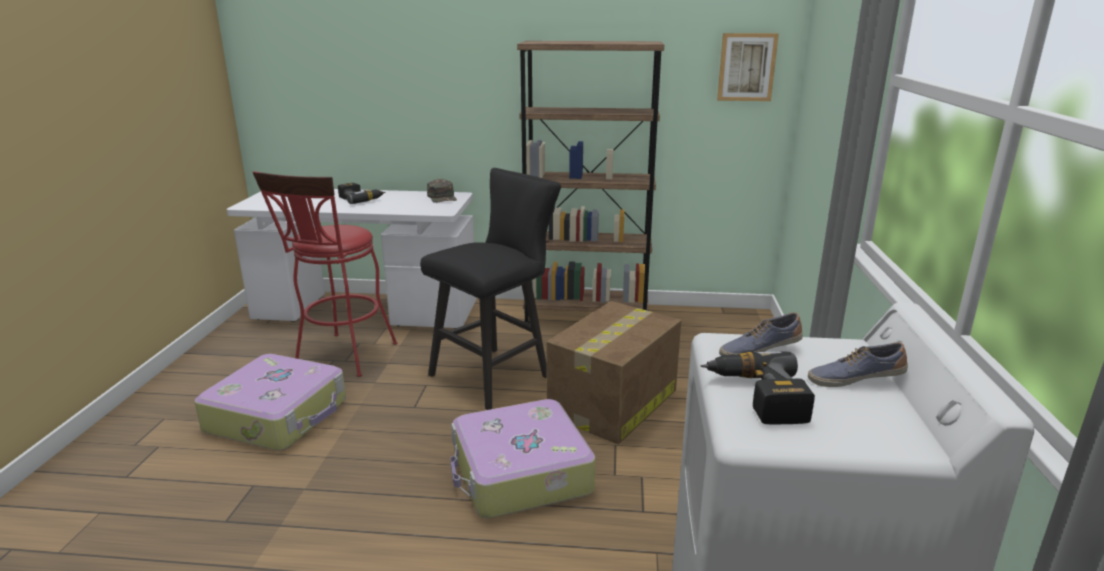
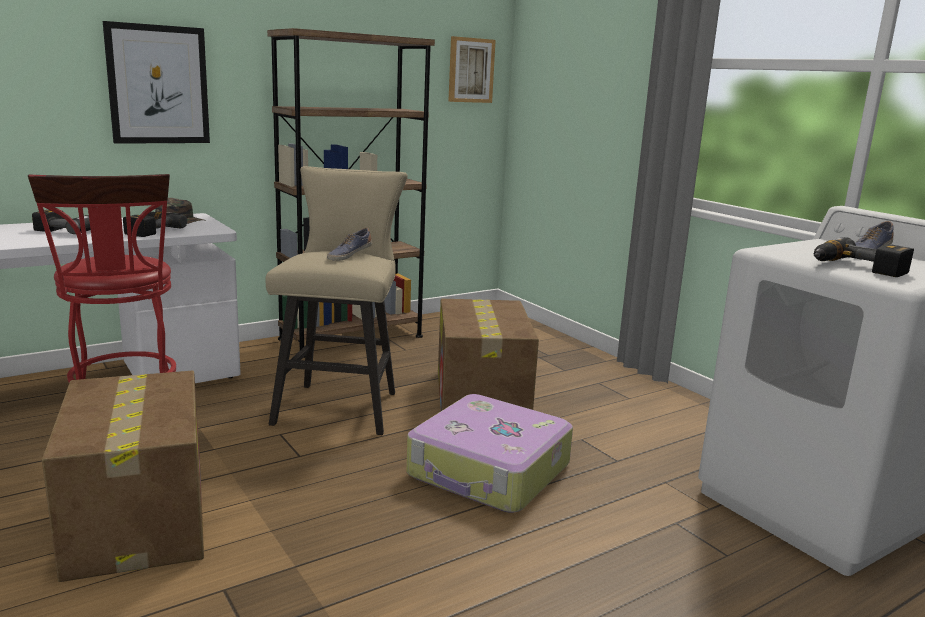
camera: 40 degrees left, 5 degrees down
(279, 416) = (138, 517): suitcase -> cardboard box
(401, 206) = (149, 230): none -> power drill
(440, 89) = (158, 85): none -> picture
(496, 374) = (341, 404): black stool -> beige stool
(759, 351) = (794, 251): shoe -> shoe (349, 255)

